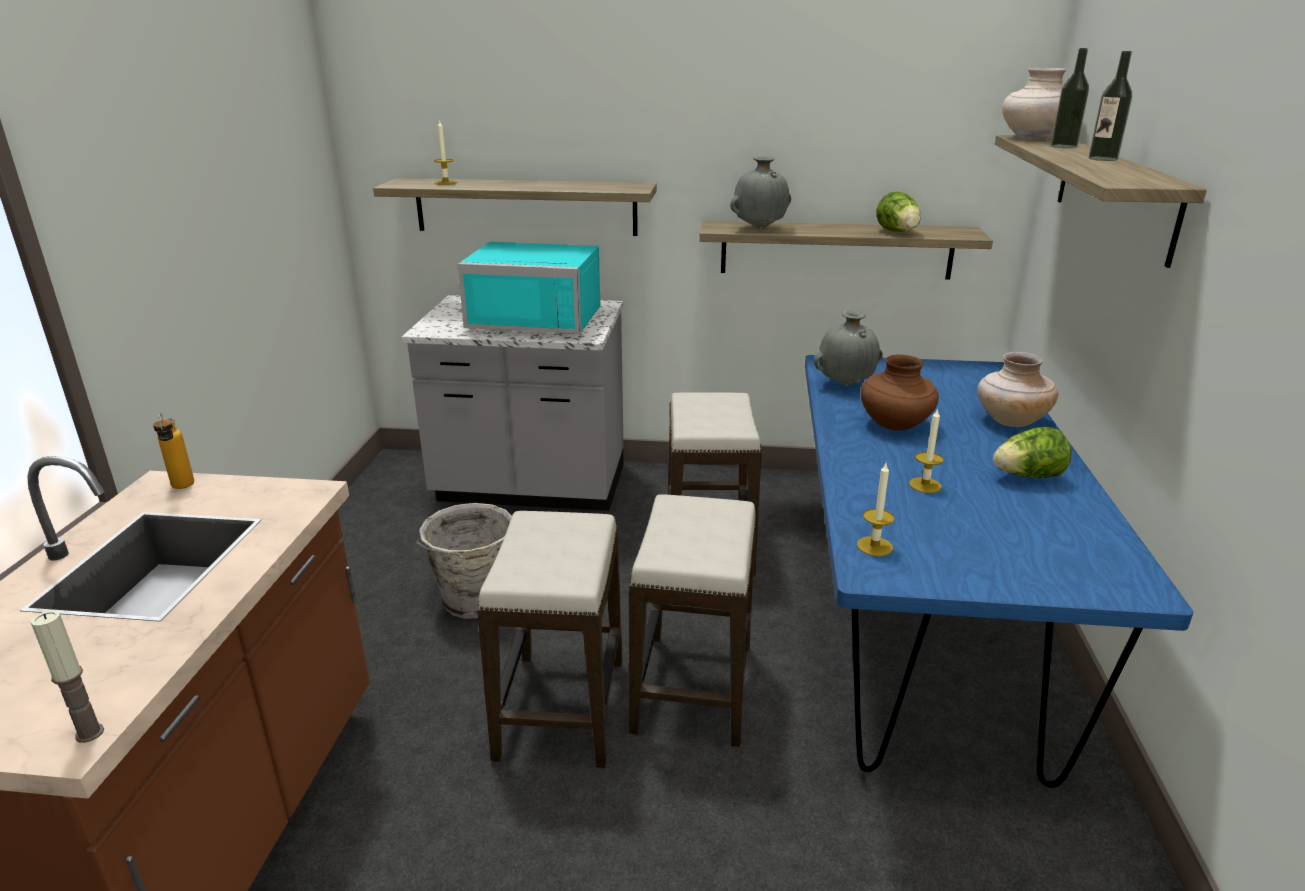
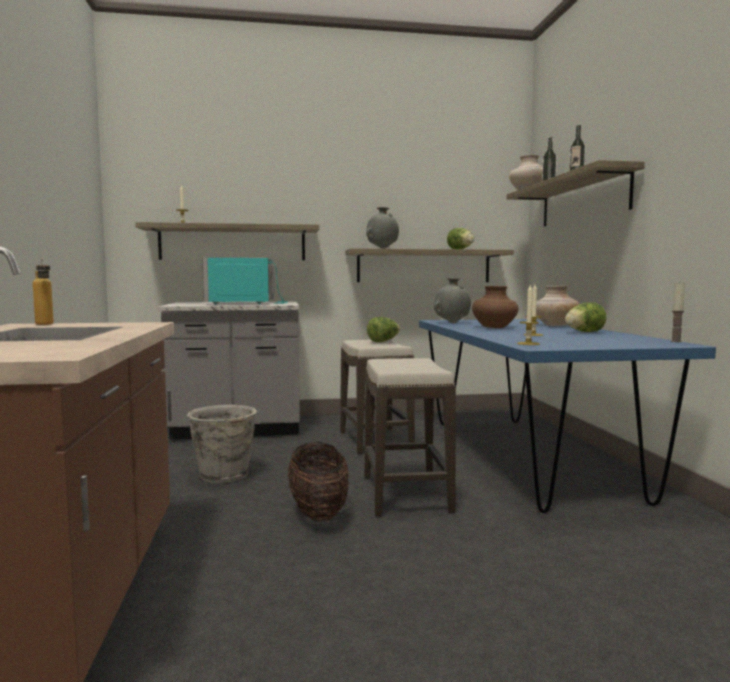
camera: 15 degrees left, 20 degrees down
(90, 733) = (67, 354): candle -> candle (676, 341)
(538, 317) = (247, 303): turquoise microwave -> turquoise microwave turned 90 degrees clockwise
(561, 708) = (318, 512): stool -> basket
(730, 405) = (383, 341): none -> lettuce

